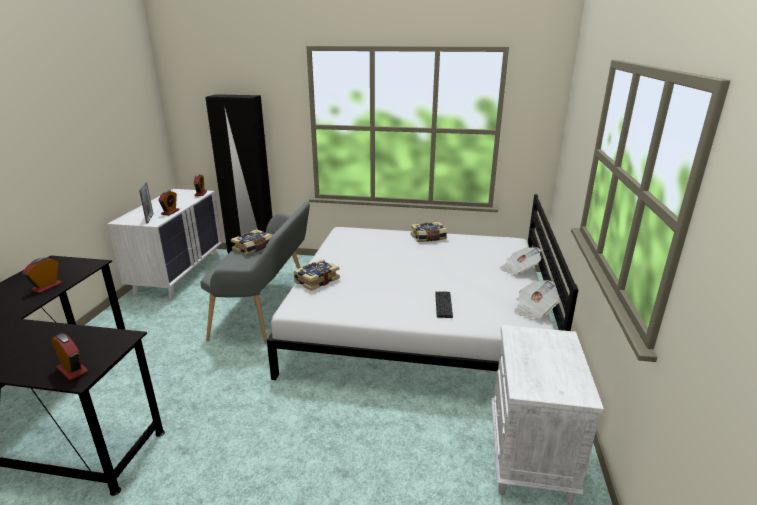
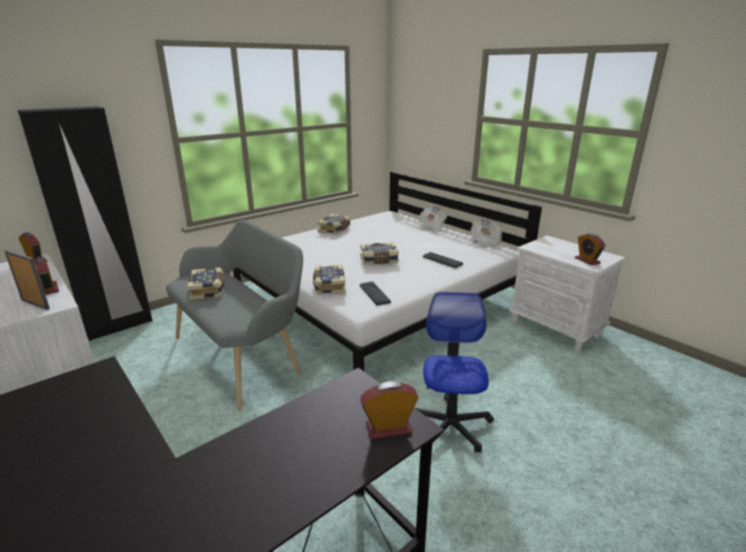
camera: 50 degrees left, 0 degrees up
(47, 287) = (105, 420): alarm clock -> alarm clock (587, 260)
(270, 446) = (449, 426): none -> office chair
(328, 302) = (374, 293): none -> keyboard
(395, 278) = (379, 260): none -> book

